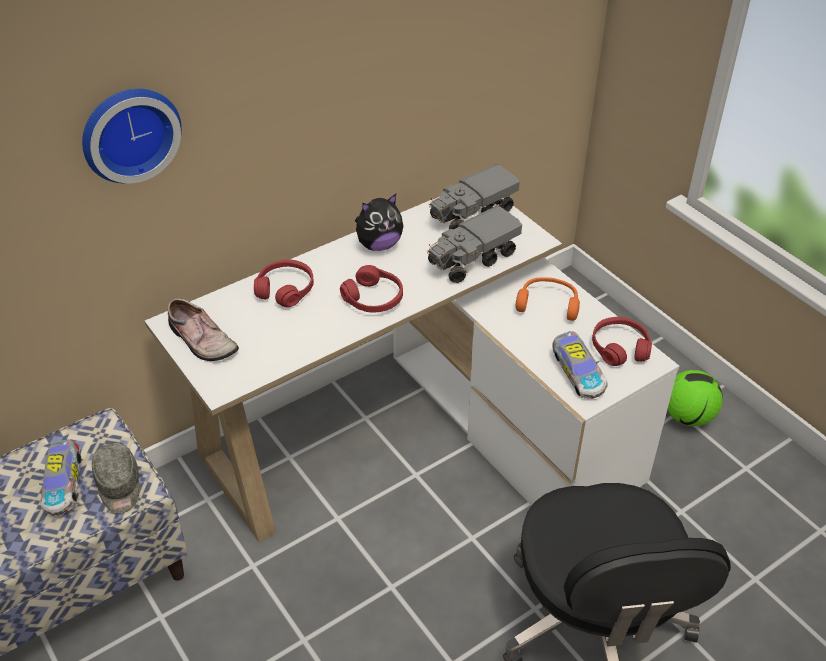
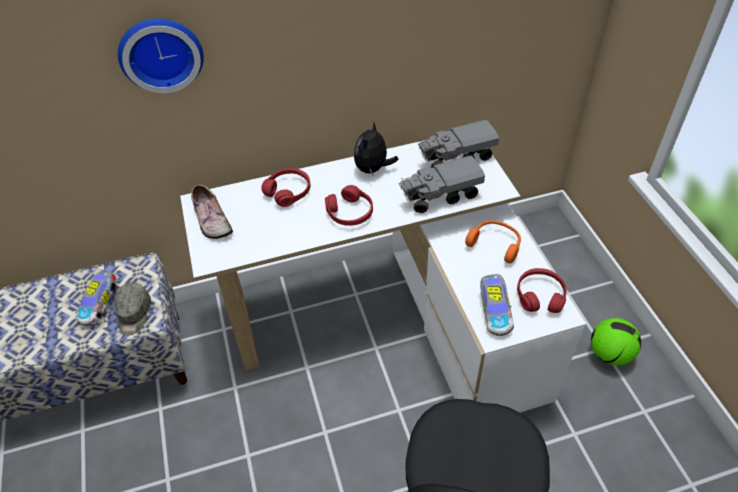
camera: 20 degrees right, 5 degrees up
(379, 245) = (373, 169): plush toy -> plush toy turned 120 degrees clockwise

